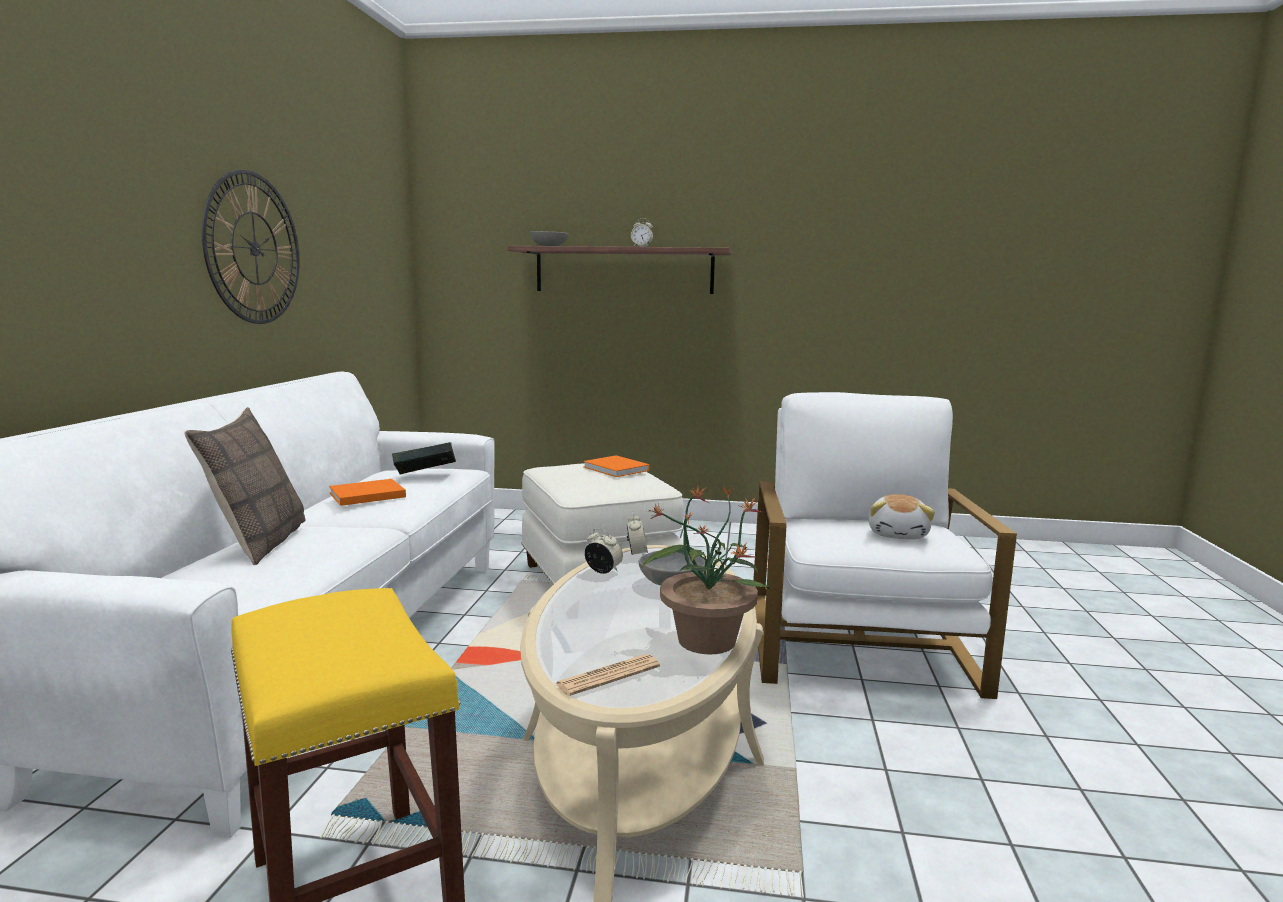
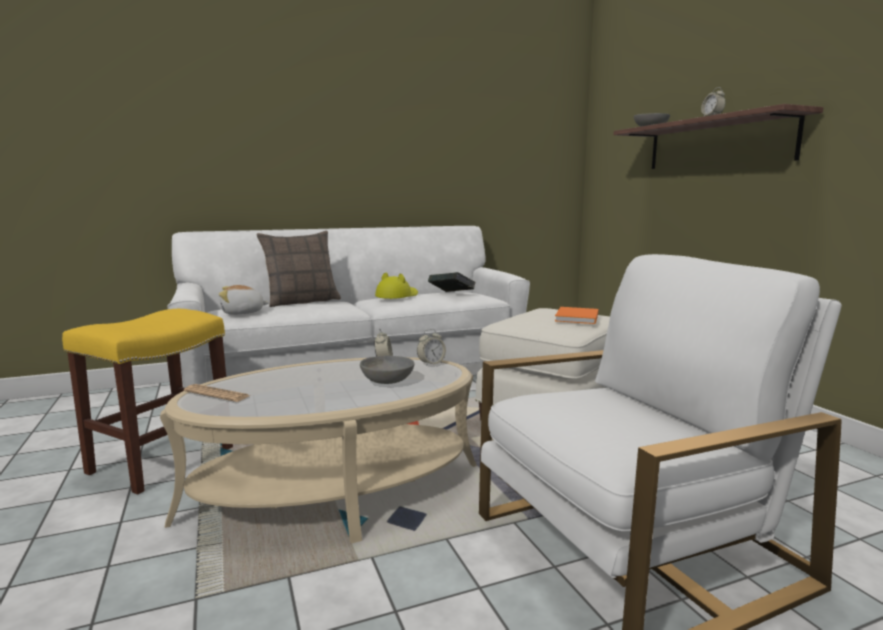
camera: 60 degrees right, 0 degrees up
(254, 248) = (404, 145): wall clock -> none
(365, 495) = (397, 296): orange book -> yellow hat
(705, 640) = (290, 406): potted plant -> none
(899, 534) = (613, 422): plush toy -> plush toy (242, 313)

